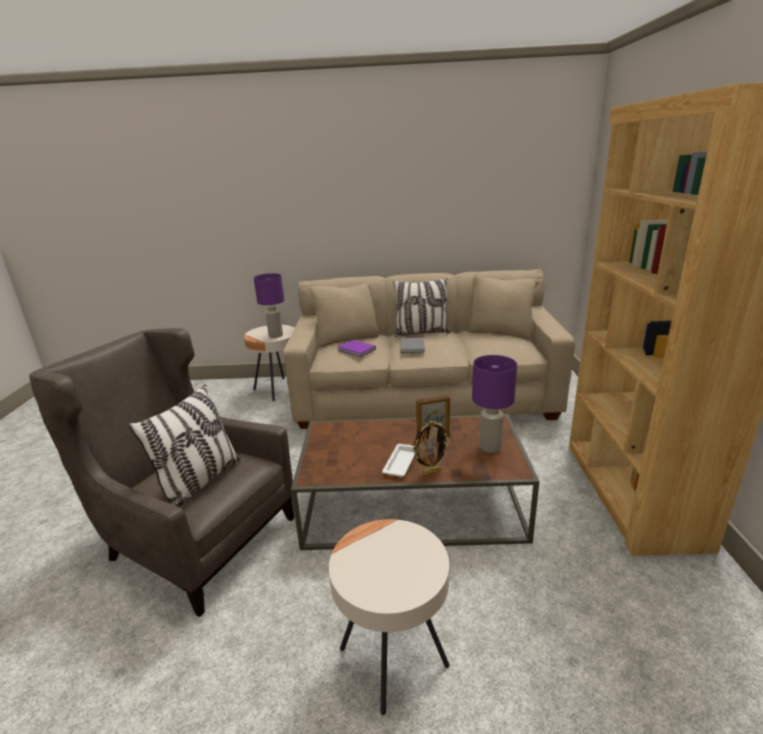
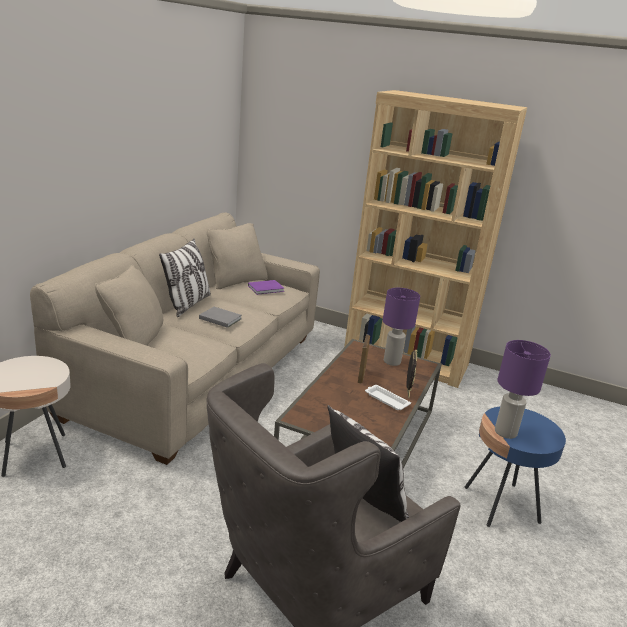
camera: 70 degrees left, 0 degrees up
(275, 335) = (45, 374): purple table lamp -> purple table lamp (506, 433)
(357, 350) = (188, 343): purple book -> purple book (266, 289)
(393, 657) = (501, 505): beige side table -> blue side table

